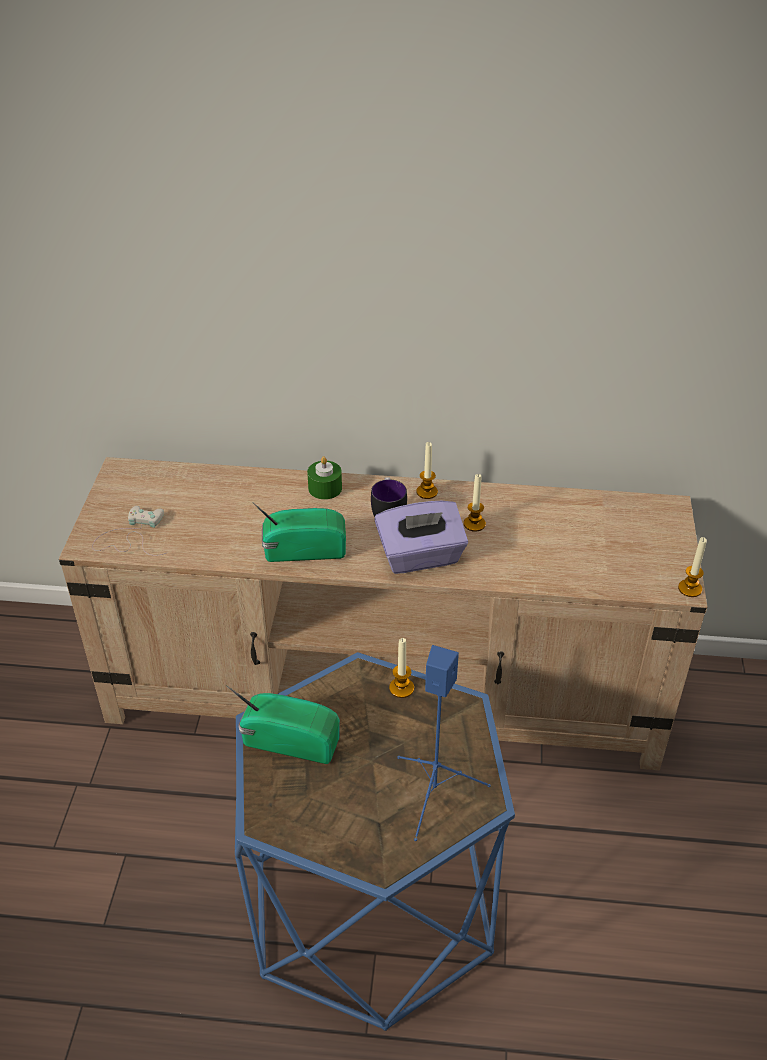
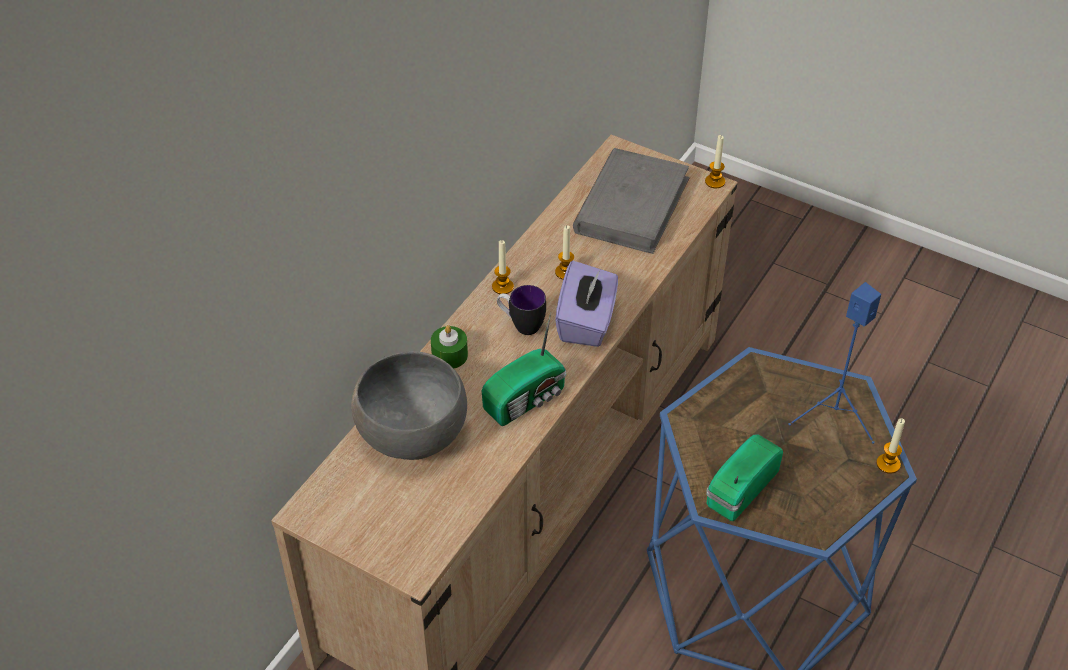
camera: 65 degrees left, 5 degrees up
(131, 536) = (425, 528): white game controller -> none
(227, 496) = (411, 432): none -> grey bowl
(302, 549) = (527, 399): radio -> radio turned 150 degrees counterclockwise
(401, 688) = (717, 397): candle -> candle (888, 464)
(600, 539) = (632, 205): none -> grey book

